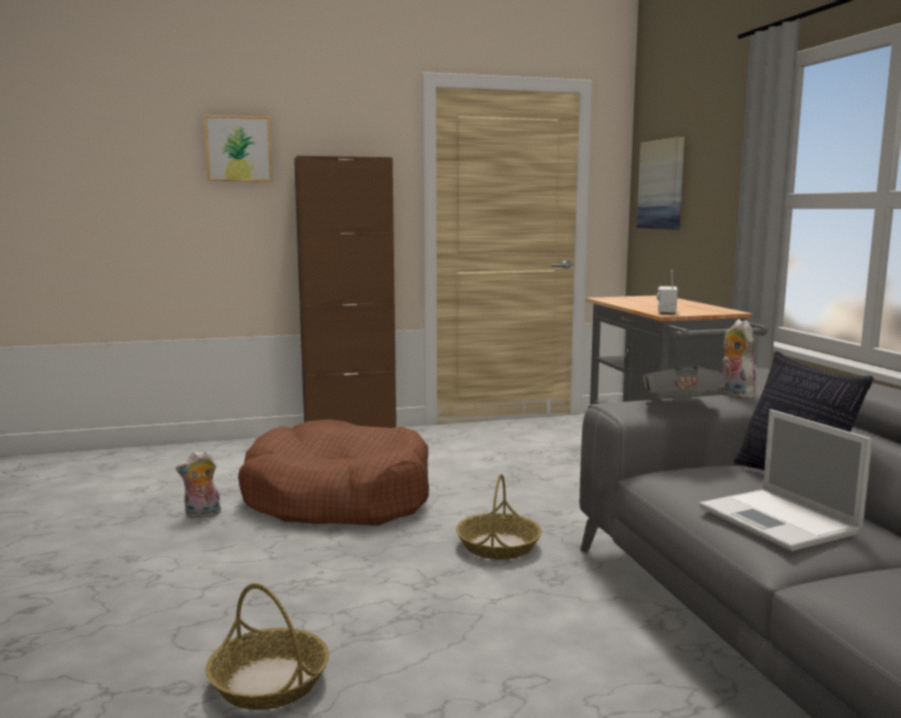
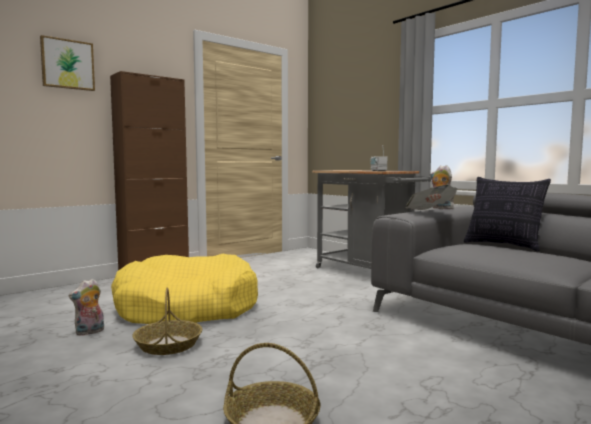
camera: 25 degrees left, 5 degrees down
(338, 498) = (187, 308): brown dog bed -> yellow dog bed
(498, 545) = (324, 316): basket -> basket (168, 344)
(662, 184) = (333, 110): picture -> none
(780, 520) = (536, 257): laptop -> none

